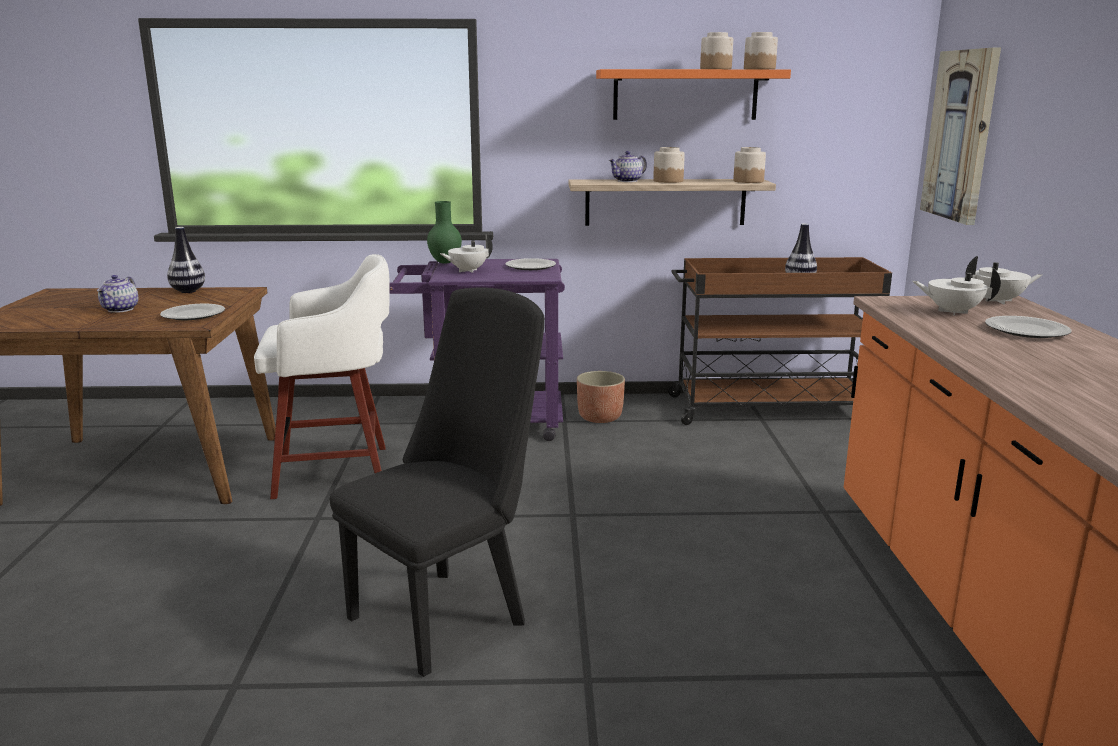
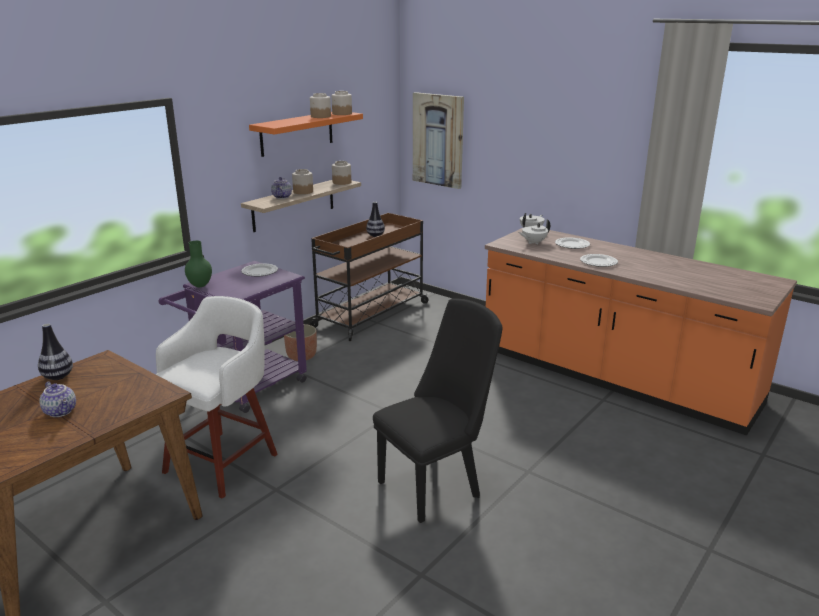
camera: 50 degrees left, 5 degrees up
(194, 314) = (138, 389): plate -> plate (598, 262)
(448, 613) = (435, 485): black chair -> black chair turned 60 degrees clockwise
(467, 271) = (233, 287): white teapot -> none

